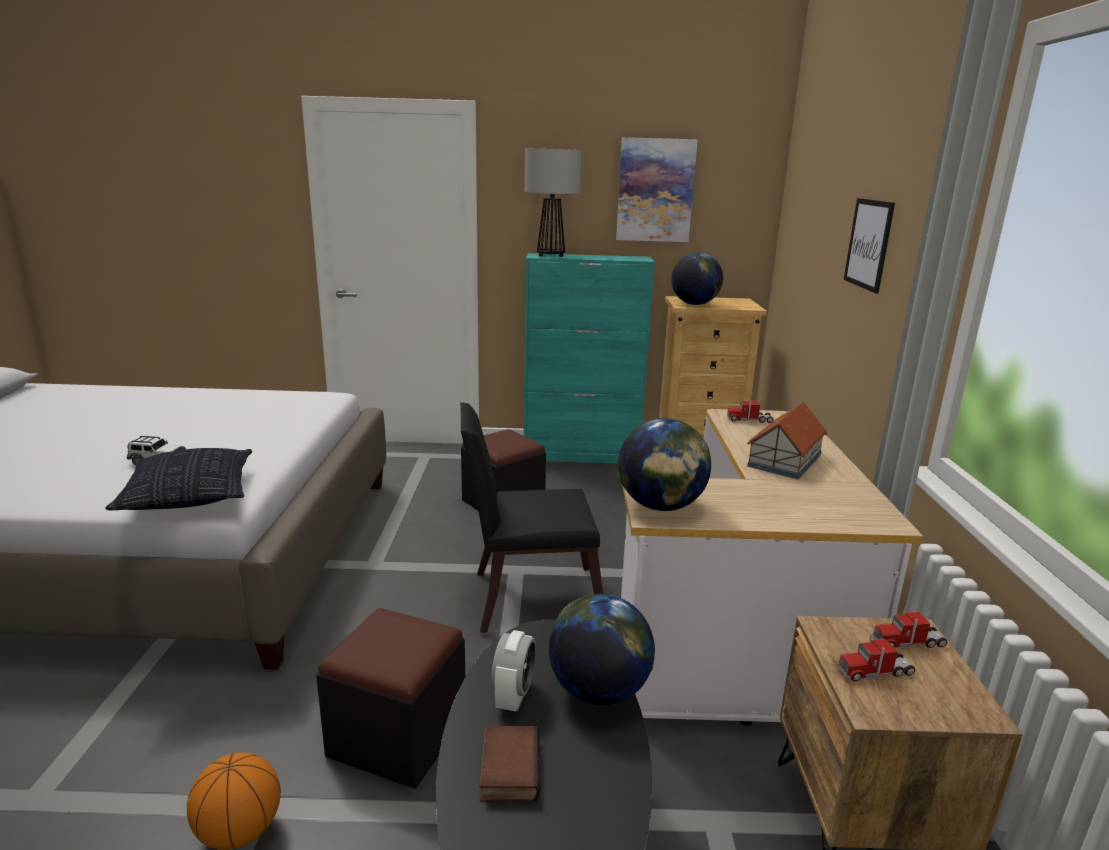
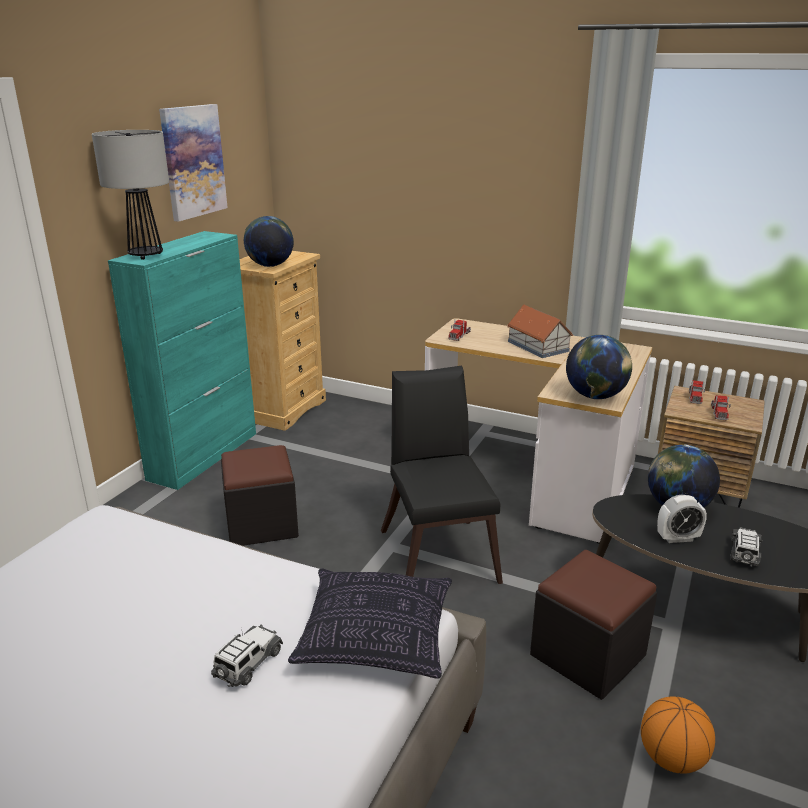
camera: 65 degrees left, 5 degrees up
(507, 768) = (744, 554): book -> toy car
(514, 696) = (678, 538): alarm clock -> alarm clock turned 135 degrees clockwise
(527, 598) = (438, 550): black chair -> black chair turned 150 degrees clockwise
(868, 244) = (468, 185): picture -> none

